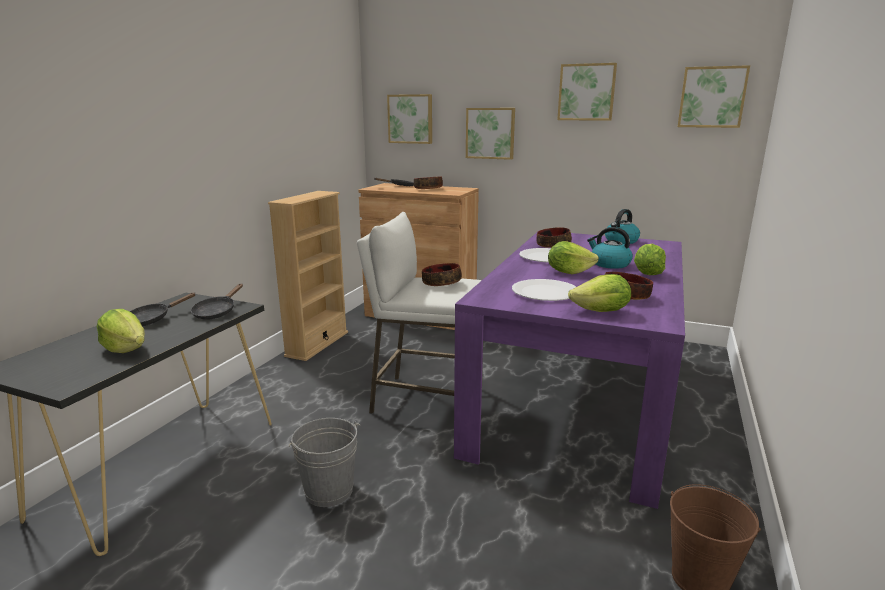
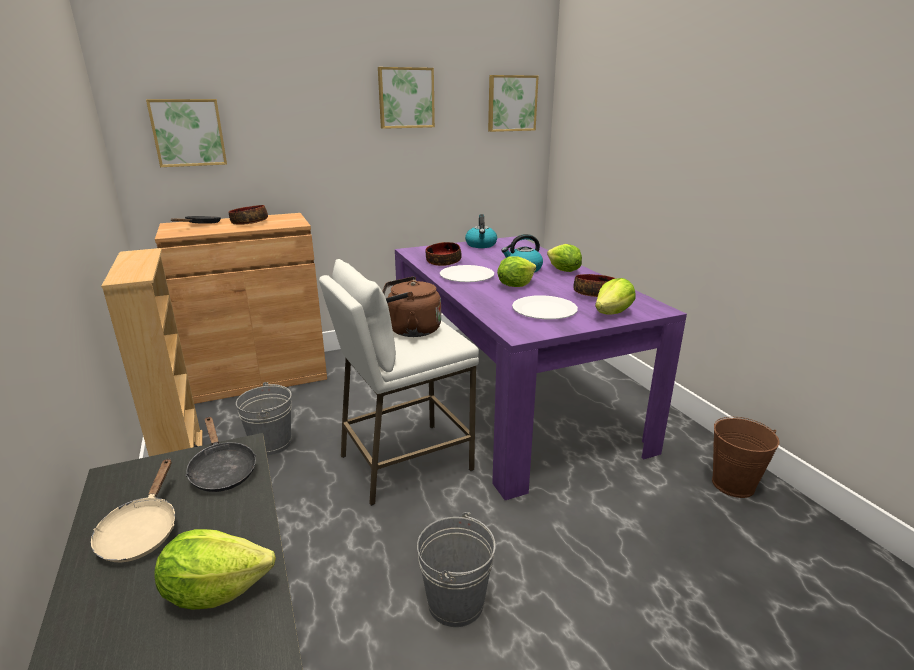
camera: 45 degrees left, 5 degrees up
(152, 319) = (142, 531): black frying pan -> beige frying pan
(370, 354) = (271, 444): none -> grey bucket
(441, 283) = (410, 330): bowl -> brown kettle
(490, 133) = (305, 146): picture -> none

